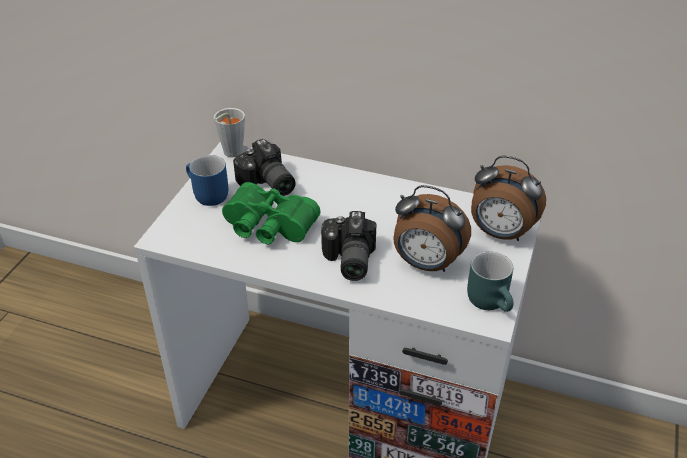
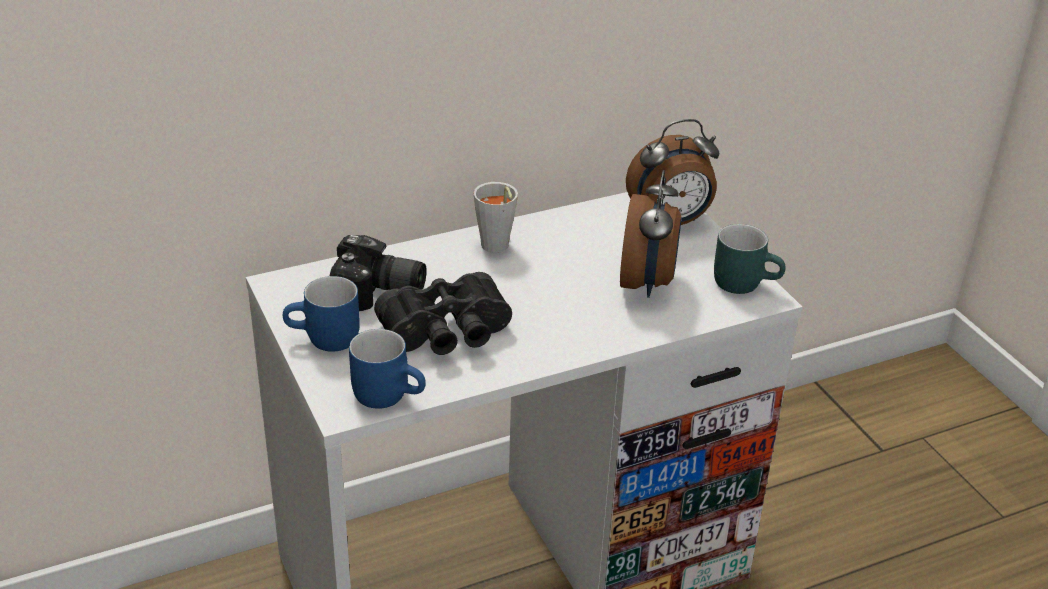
camera: 45 degrees left, 5 degrees down
(192, 243) = (389, 394): none -> blue mug
(230, 154) = (282, 285): grey cup -> grey cup (496, 248)
(267, 228) = (447, 334): green binoculars -> black binoculars
(347, 260) = (574, 319): camera -> none
(426, 264) = (647, 282): alarm clock -> alarm clock turned 60 degrees counterclockwise

